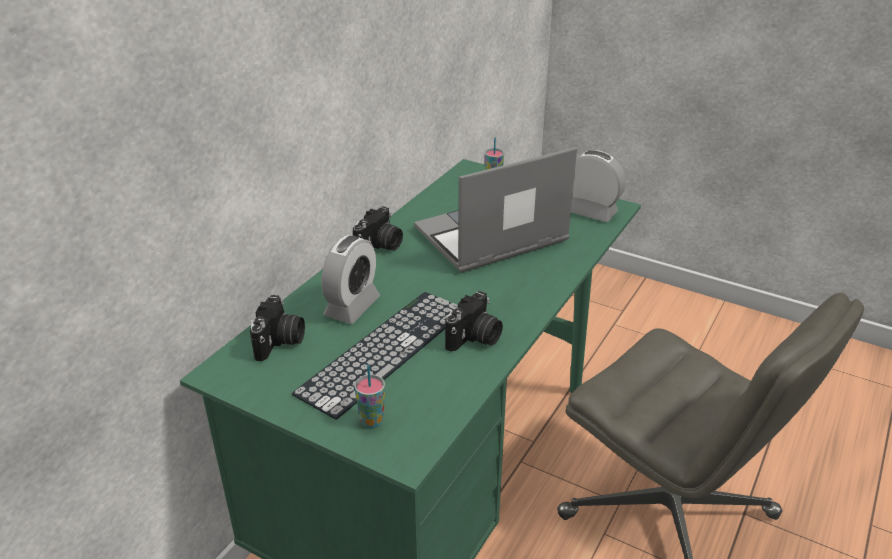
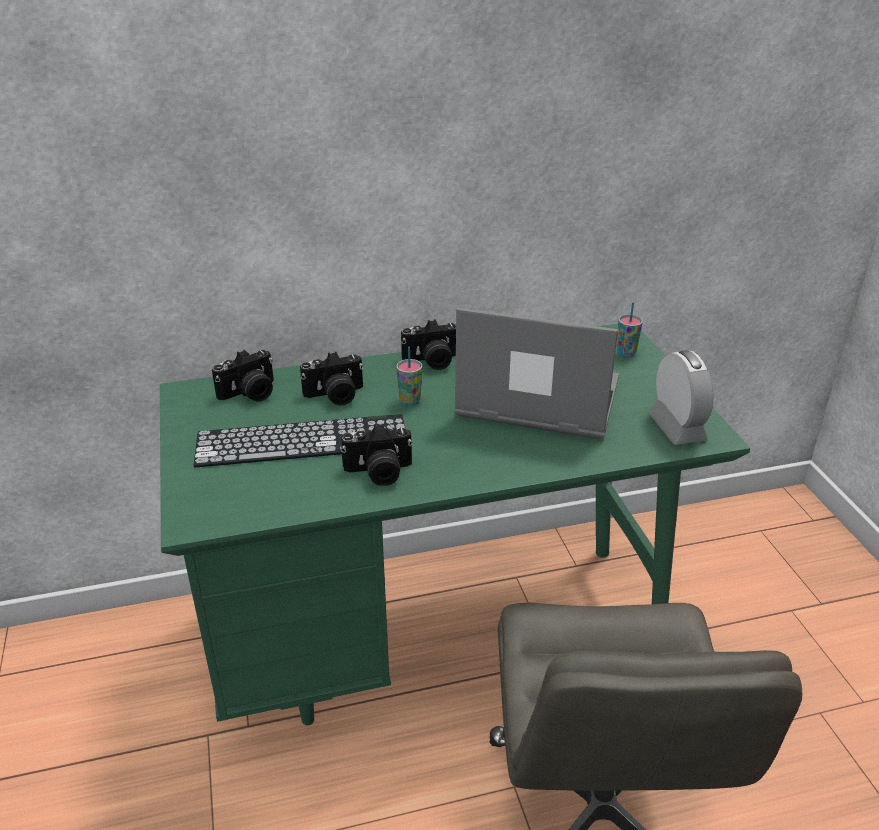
camera: 45 degrees right, 0 degrees up
(352, 306) = (335, 396): alarm clock -> camera
(372, 420) = (213, 483): cup -> cup (410, 401)

